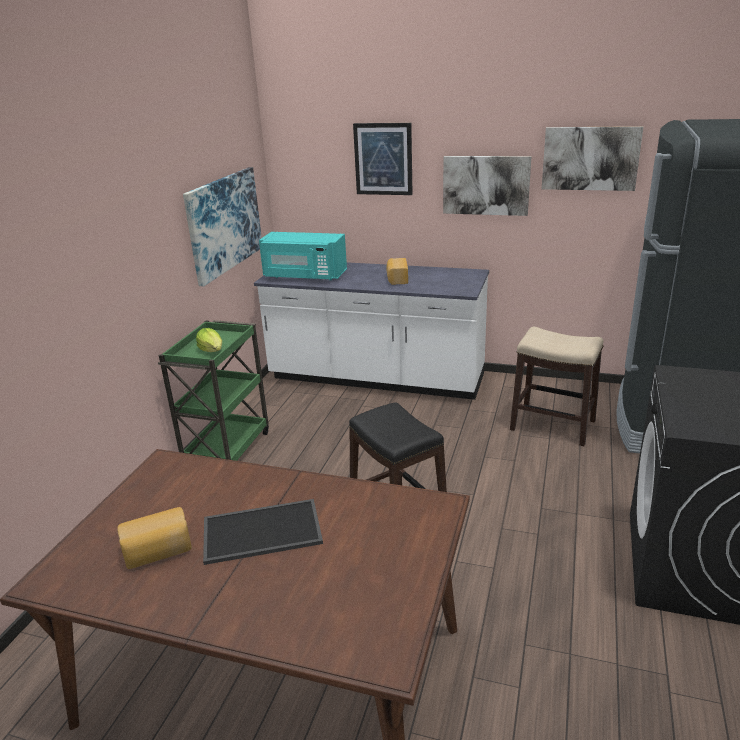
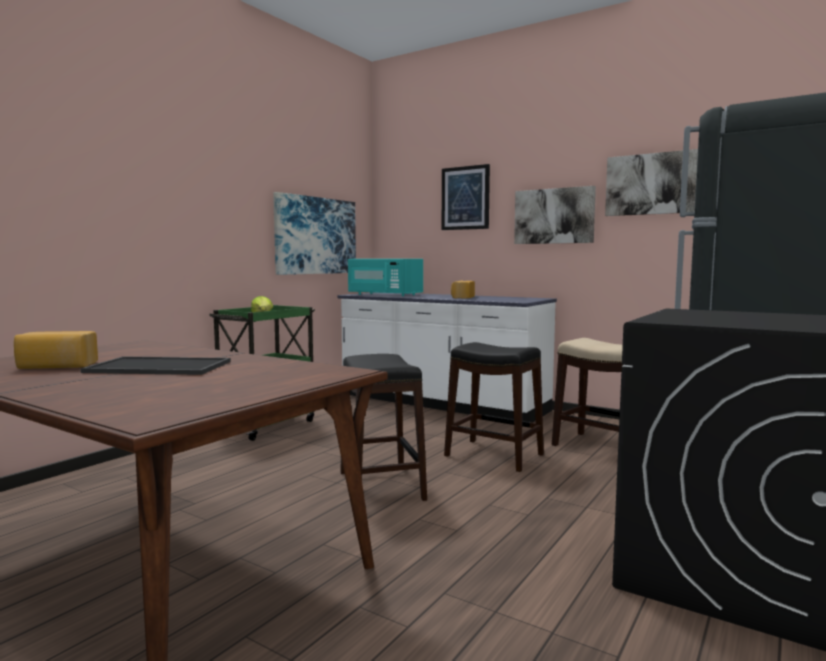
camera: 15 degrees right, 20 degrees down
(469, 456) = (494, 455): none -> black stool

